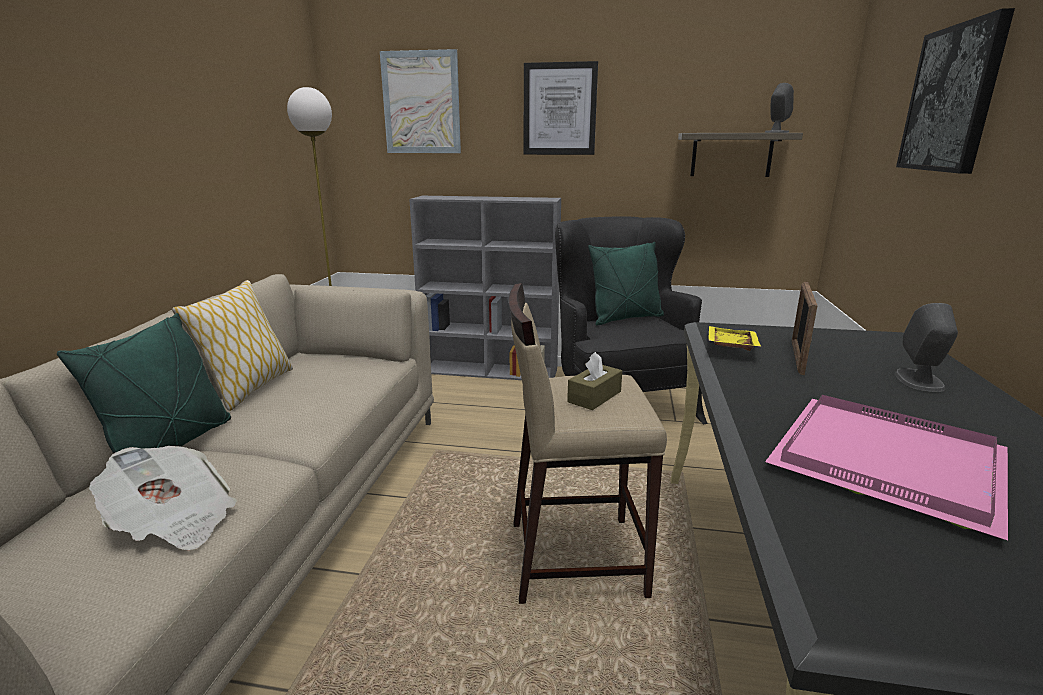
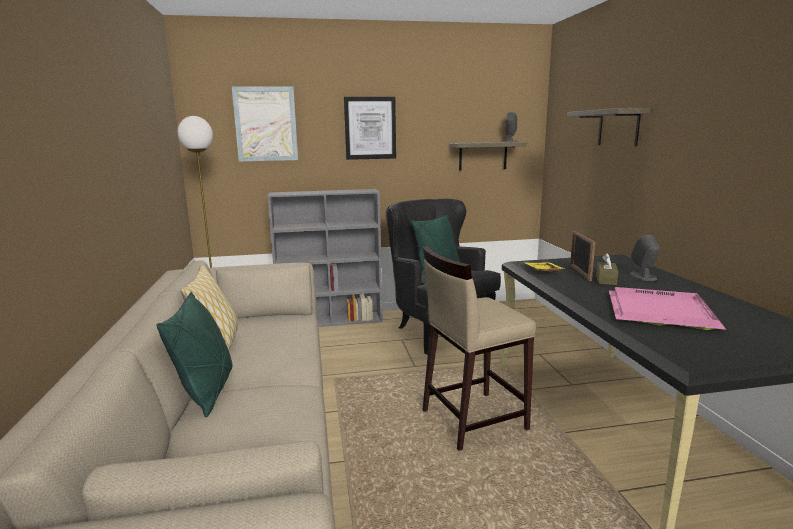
camera: 20 degrees left, 5 degrees down
(173, 522) = (273, 428): newspaper -> none
(594, 397) = (485, 310): brown tissue box -> brown tissue box (606, 280)
(952, 99) = (618, 127): picture -> shelf

